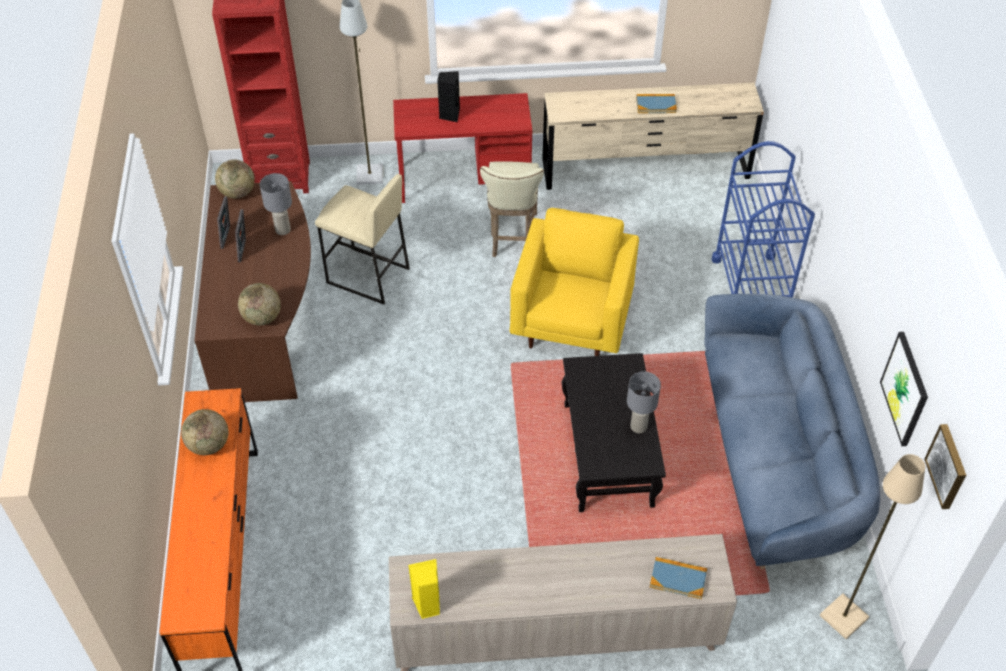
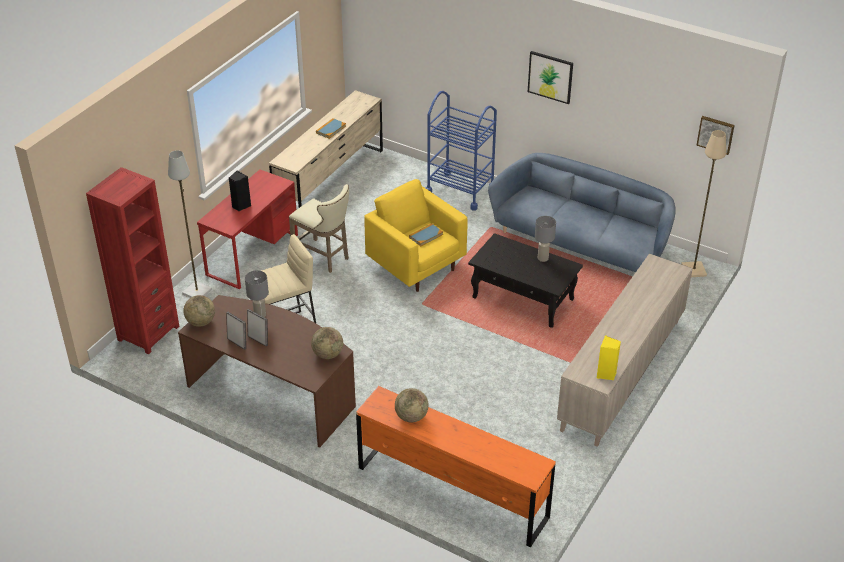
camera: 55 degrees left, 10 degrees down
(678, 579) = (663, 280): book -> book (426, 236)
(905, 389) = (651, 130): picture -> picture (550, 77)

